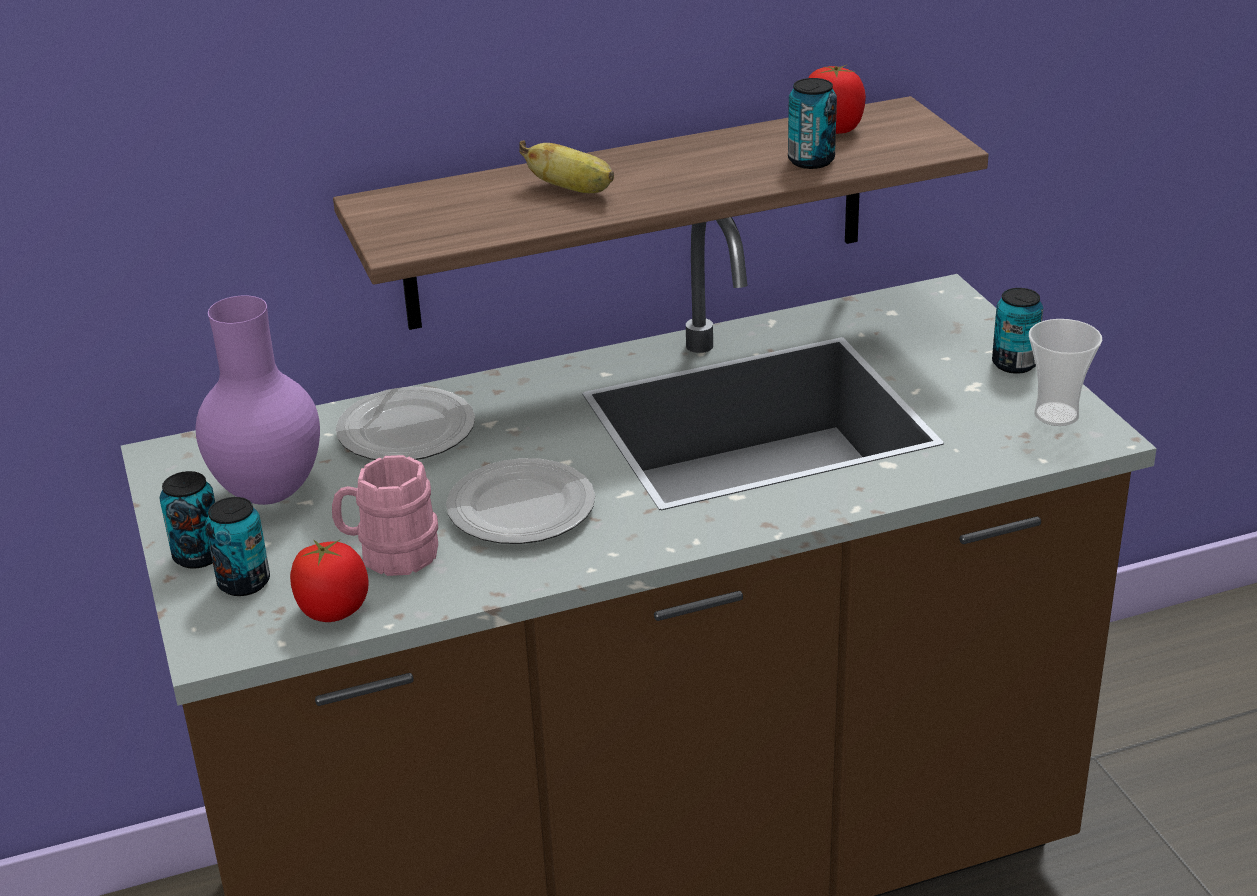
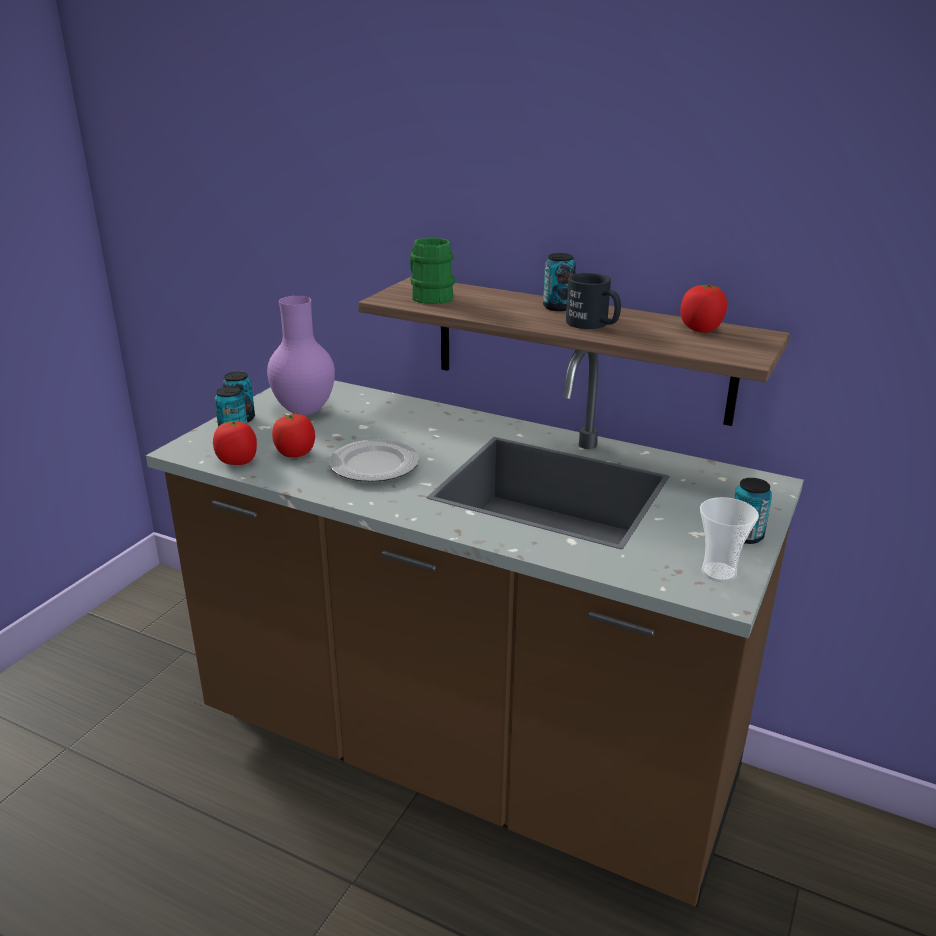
camera: 45 degrees right, 5 degrees down
(389, 554) = (295, 454): pink mug -> tomato
(405, 432) = (394, 415): plate -> none
(443, 218) = (428, 296): none -> green mug
(573, 190) = (507, 306): banana -> none
(722, 172) = (593, 325): none -> black mug
(811, 161) = (652, 337): can -> can (557, 307)

